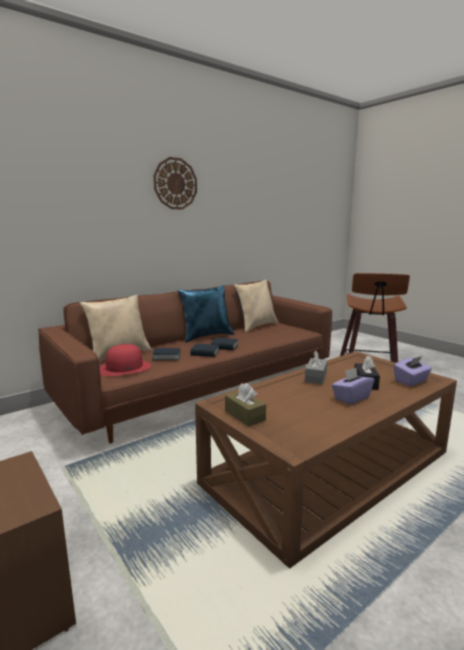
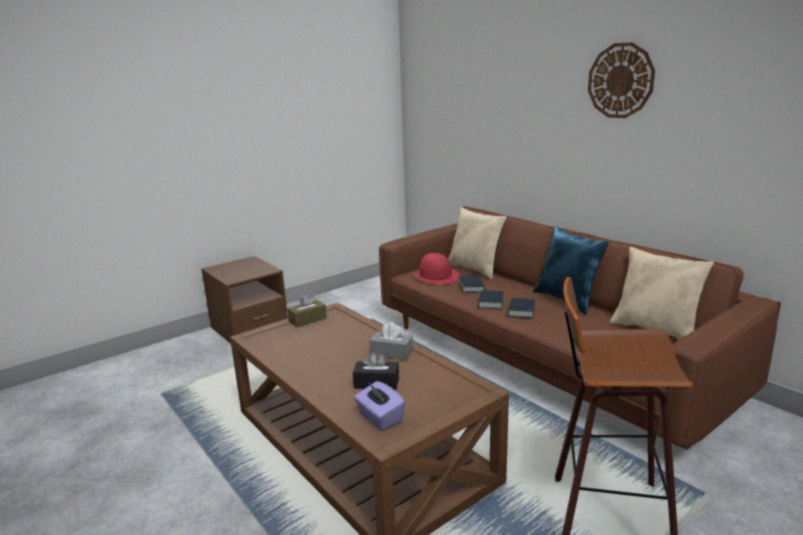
camera: 90 degrees right, 5 degrees up
(351, 398) = (334, 369): purple tissue box -> none

